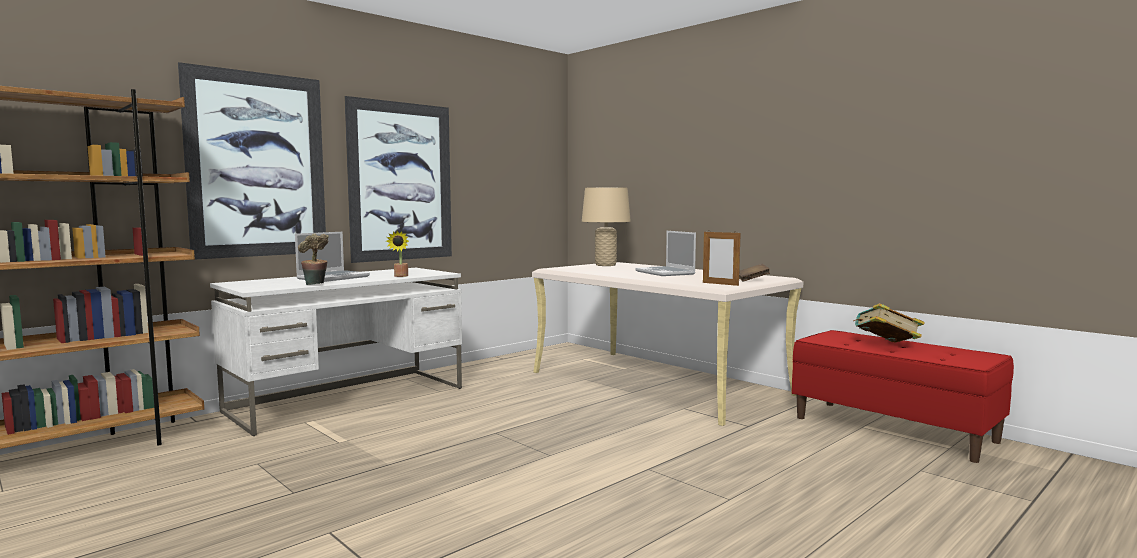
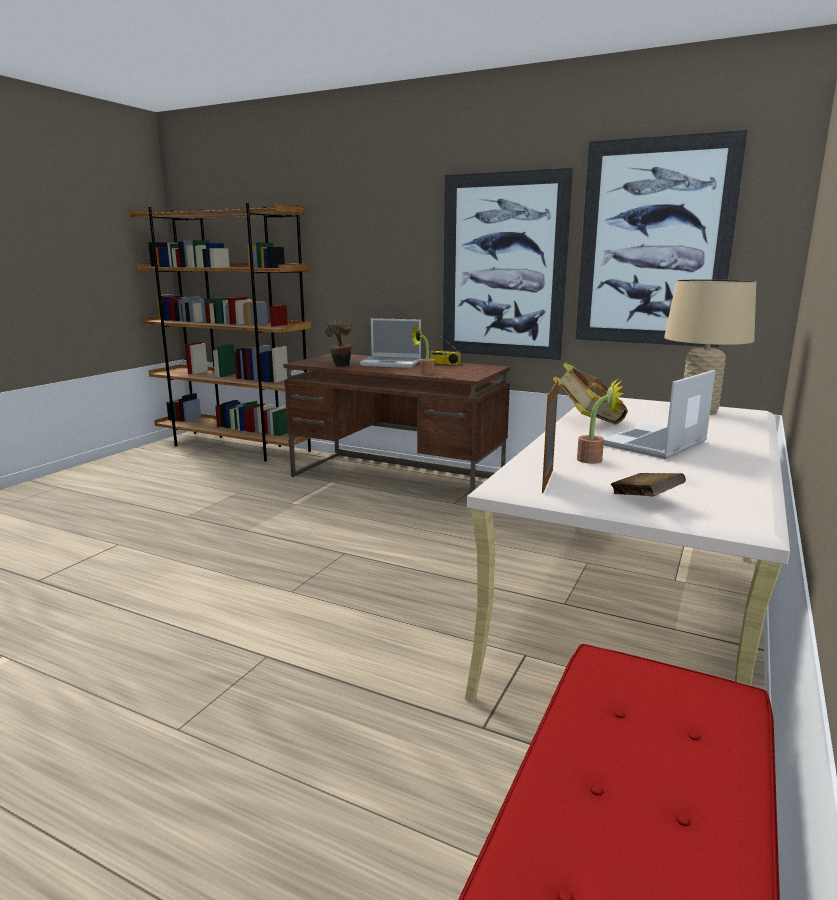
camera: 70 degrees right, 10 degrees up
(257, 165) = (368, 253): picture -> picture (654, 244)
(349, 399) = (397, 479): white desk -> brown desk
(367, 272) = (444, 363): none -> radio
(688, 278) = (595, 460): none -> potted plant
(886, 345) = (641, 776): book -> book (587, 421)

